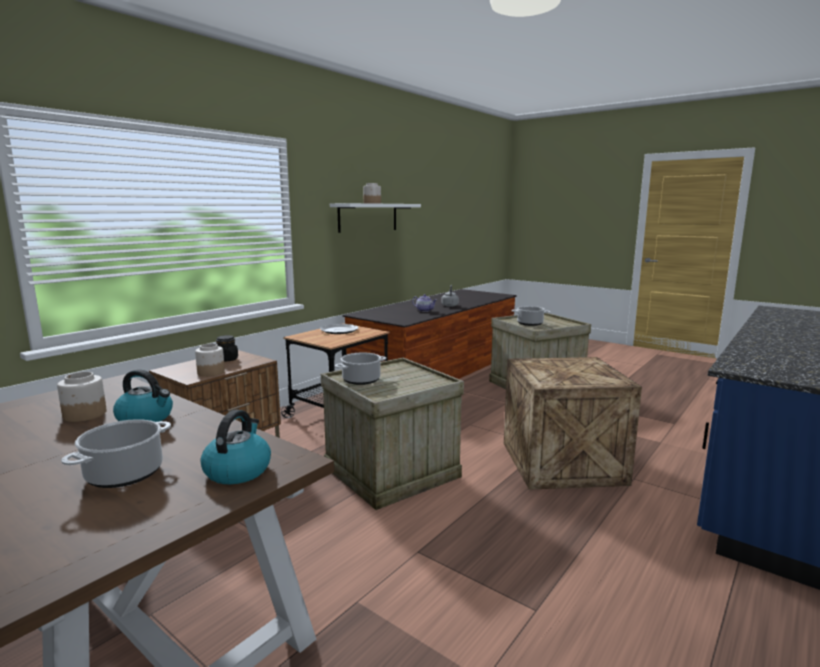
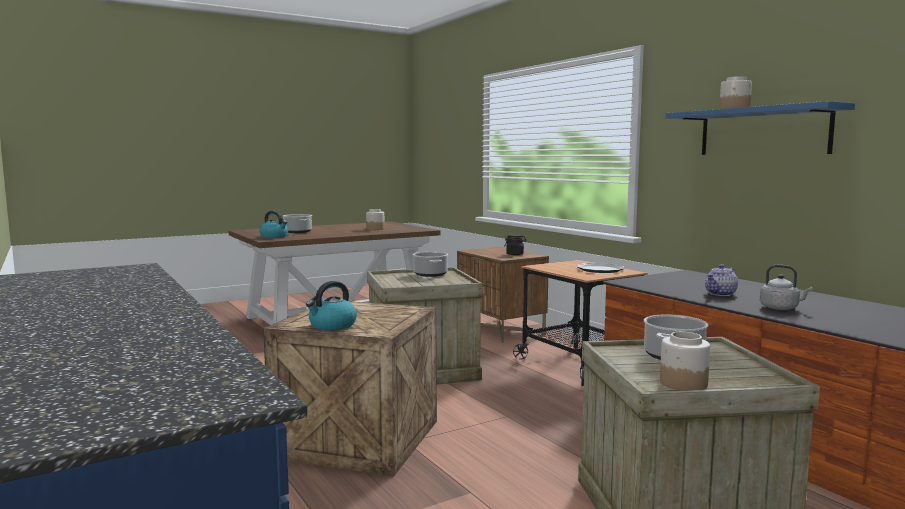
camera: 110 degrees right, 5 degrees down
(146, 418) = (356, 232): kettle -> kettle (332, 326)
(210, 372) = (480, 252): jar -> jar (682, 383)
(368, 217) = (763, 132): white shelf -> blue shelf

